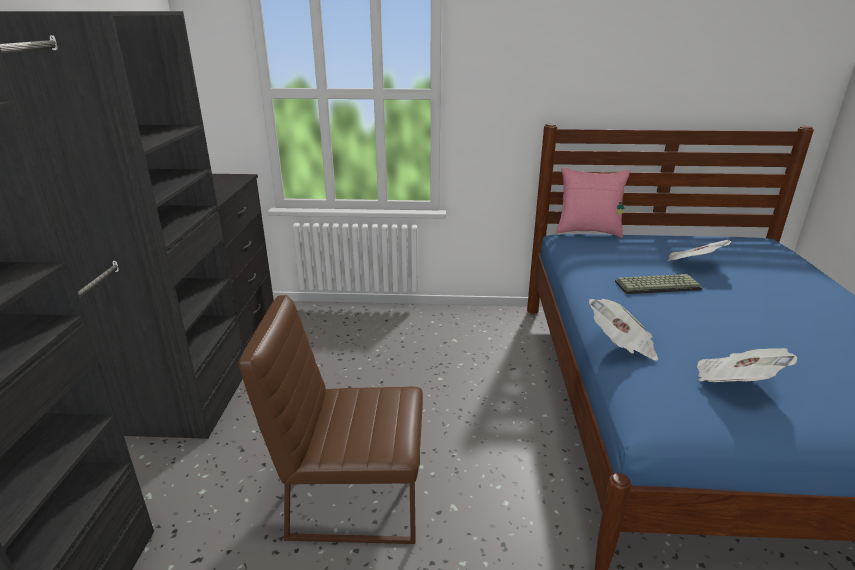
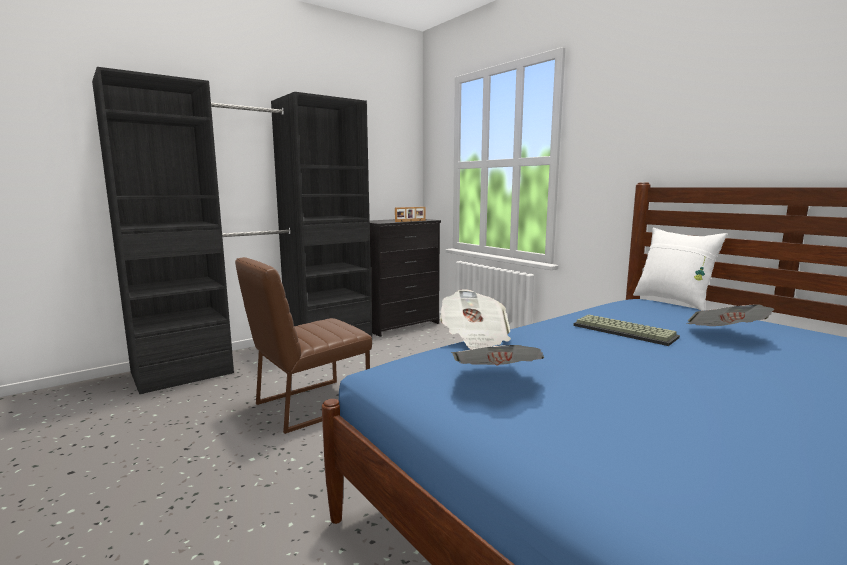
camera: 50 degrees right, 15 degrees down
(234, 187) = (410, 221): none -> picture frame
(352, 497) = (309, 405): brown chair -> brown chair turned 90 degrees counterclockwise
(588, 232) = (672, 302): pink pillow -> white pillow

